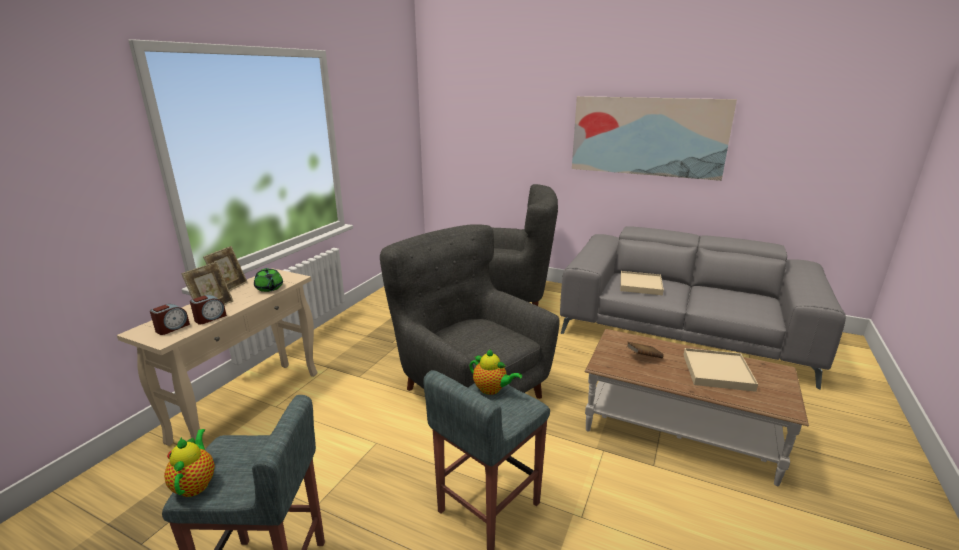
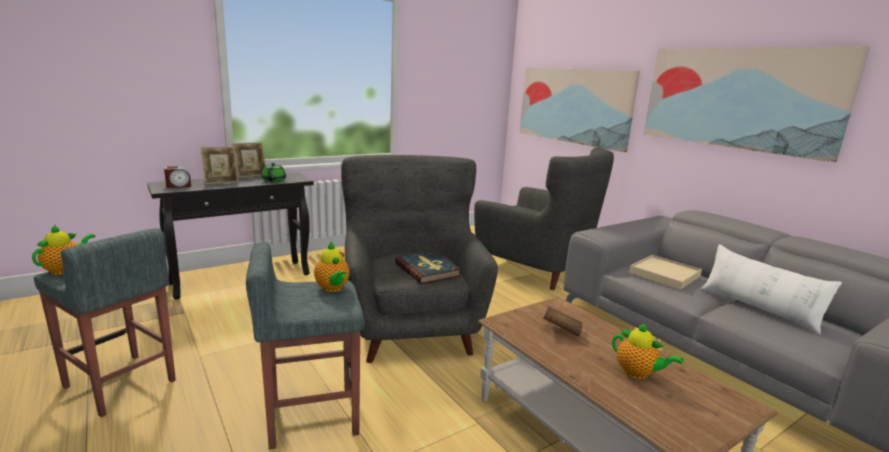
camera: 30 degrees right, 5 degrees down
(210, 318) = (208, 186): alarm clock -> none
(249, 405) = (242, 278): beige console table -> black console table
(496, 146) = (572, 106): none -> picture
(496, 339) = (427, 270): none -> book
(713, 295) = (758, 308): none -> white pillow
(717, 372) = (638, 373): beige tray -> teapot

